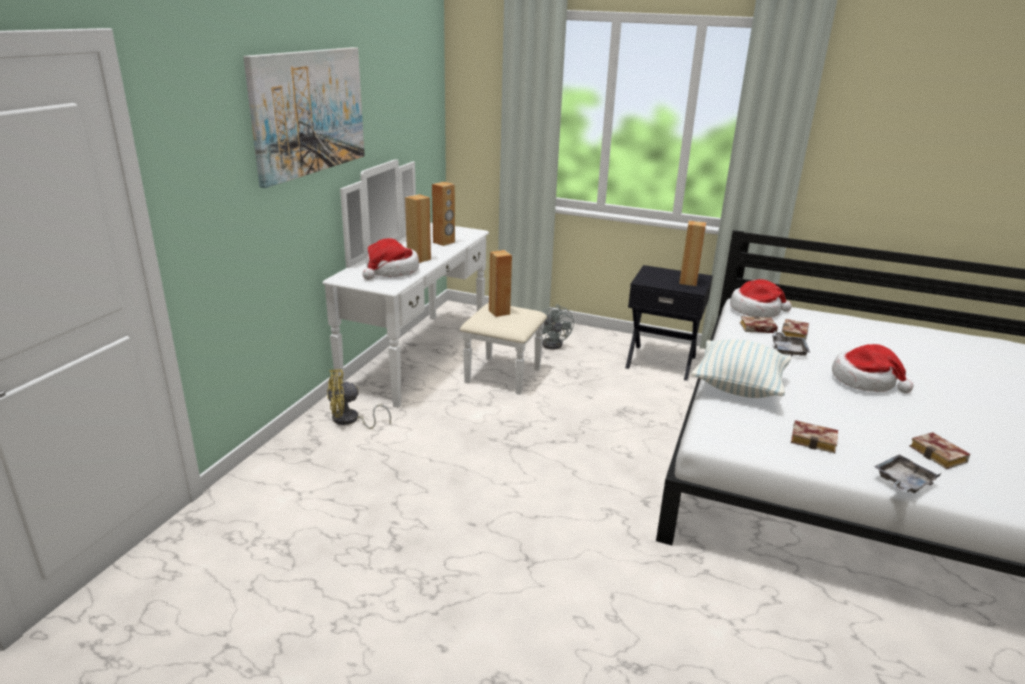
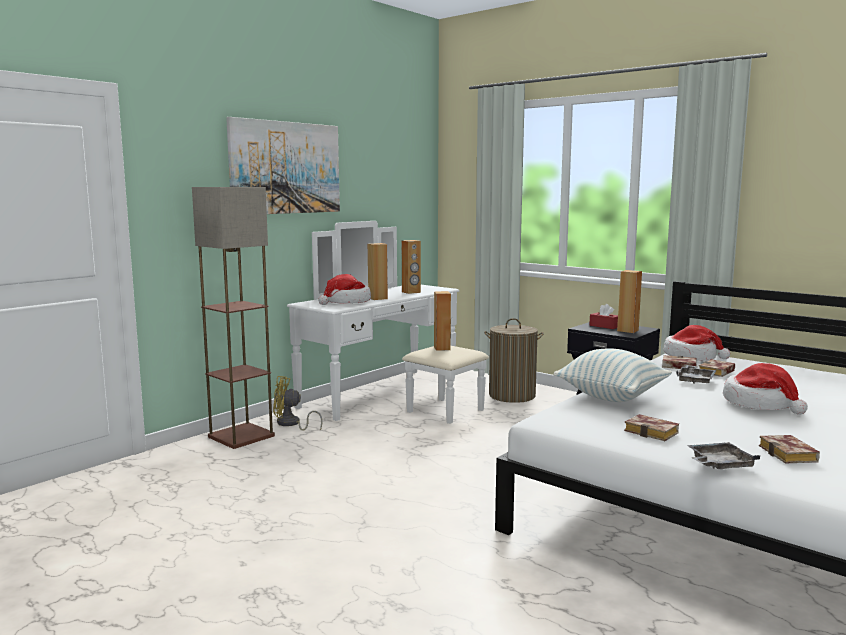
camera: 20 degrees right, 15 degrees down
(305, 449) = (241, 436): none -> floor lamp
(554, 343) = (512, 395): grey fan -> laundry basket
(661, 276) = (604, 326): none -> red tissue box

